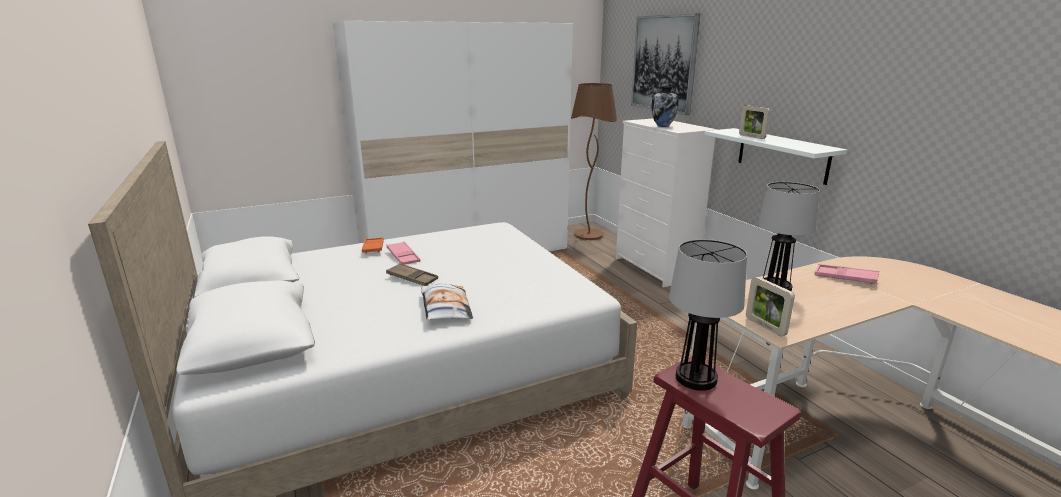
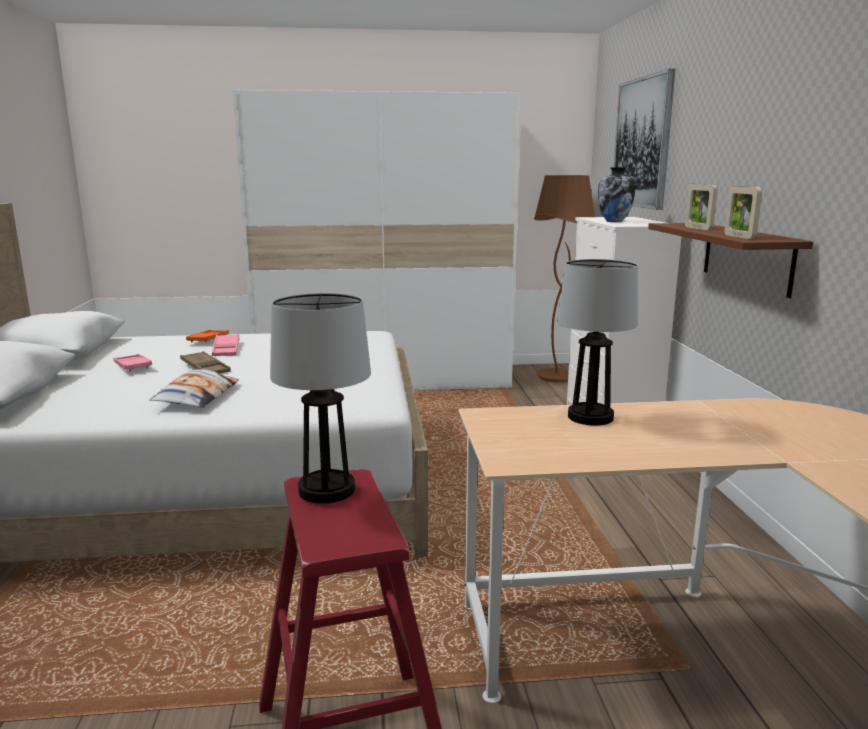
camera: 20 degrees right, 5 degrees down
(765, 326) = (502, 453): picture frame -> picture frame (739, 237)
(782, 155) = (746, 257): white shelf -> brown shelf
(845, 278) = (722, 420): pink tray -> pink tray (133, 366)

